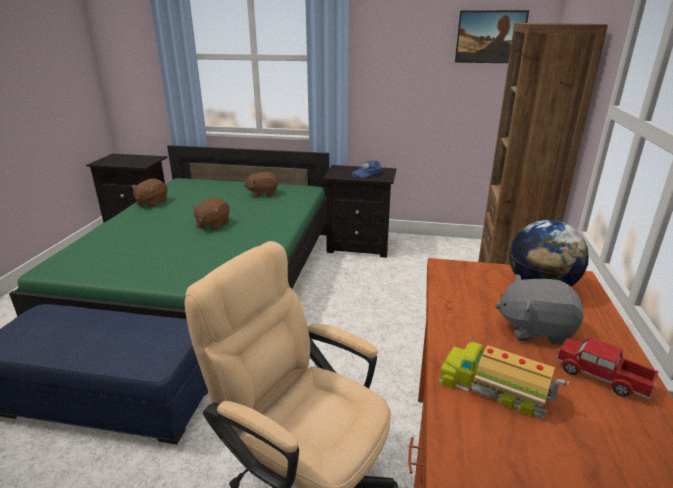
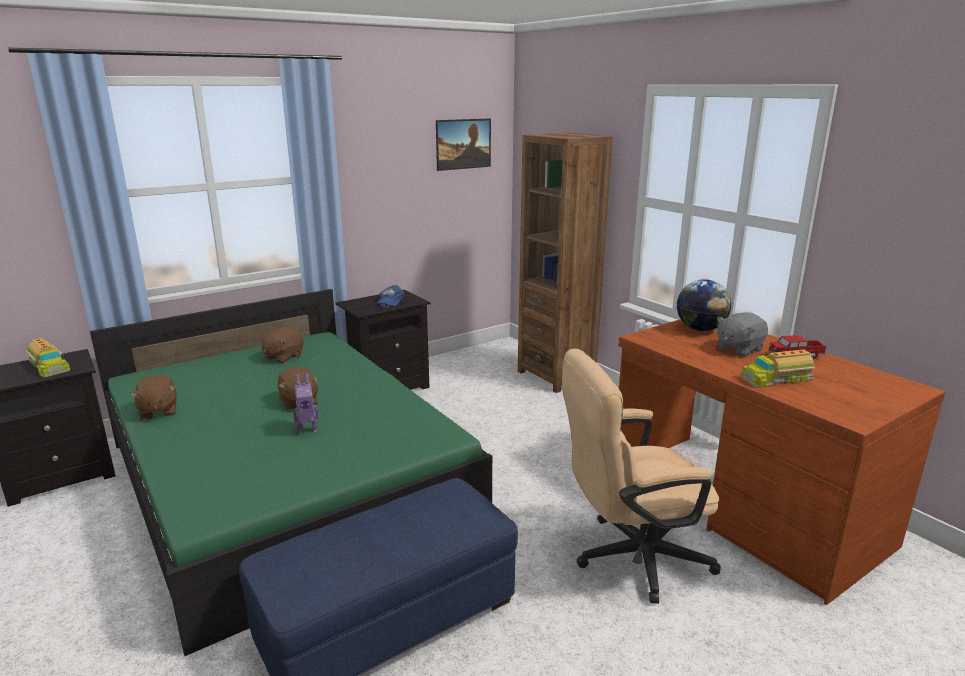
camera: 45 degrees left, 5 degrees down
(135, 160) = (47, 366): none -> toy truck
(180, 244) = (307, 430): none -> toy robot

